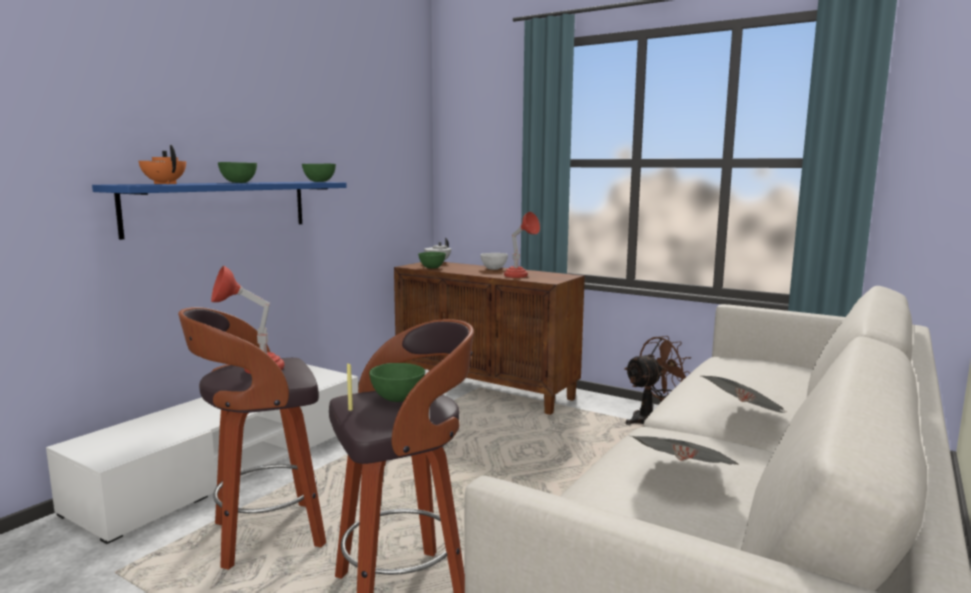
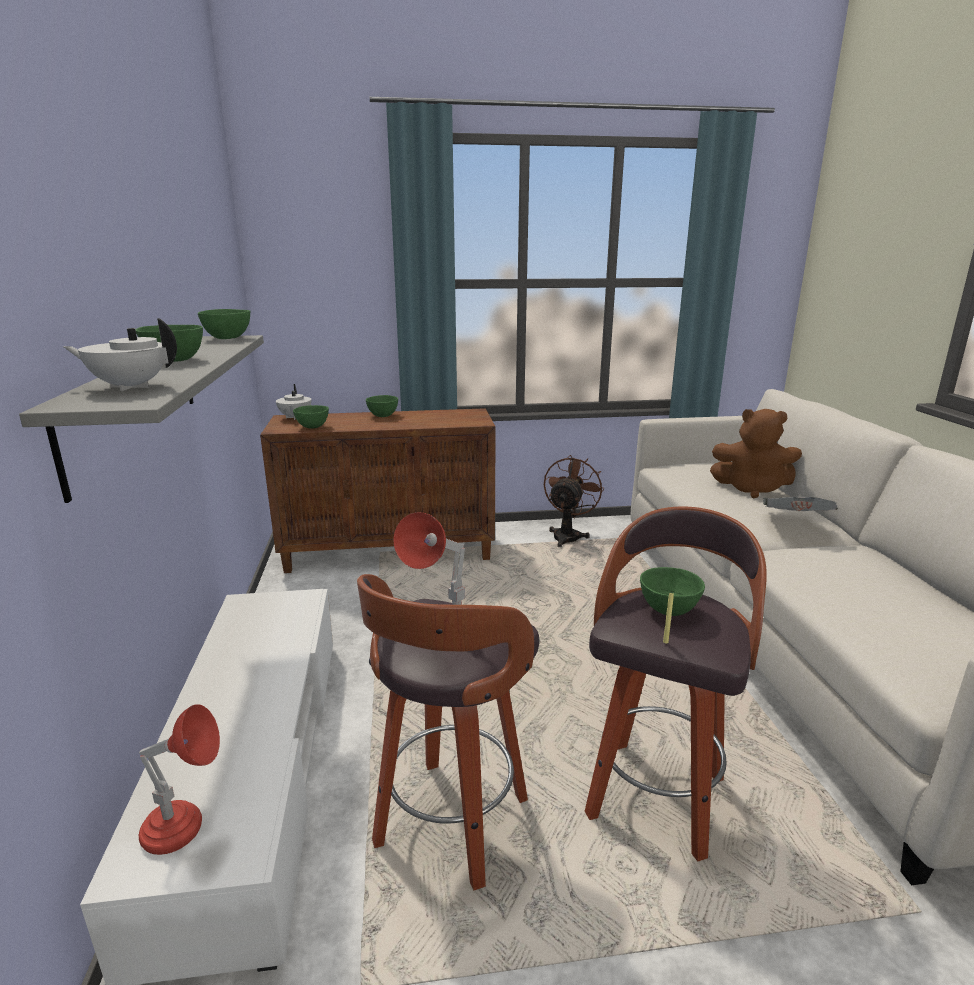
camera: 40 degrees left, 10 degrees up
(164, 183) = (130, 387): orange teapot -> white teapot
(220, 207) = (135, 403): blue shelf -> grey shelf
(494, 269) = (383, 416): white bowl -> green bowl
(520, 277) = (440, 422): red table lamp -> red table lamp (187, 834)
(682, 478) = (880, 592): newspaper -> none
(770, 387) = (753, 489): none -> brown plush toy

